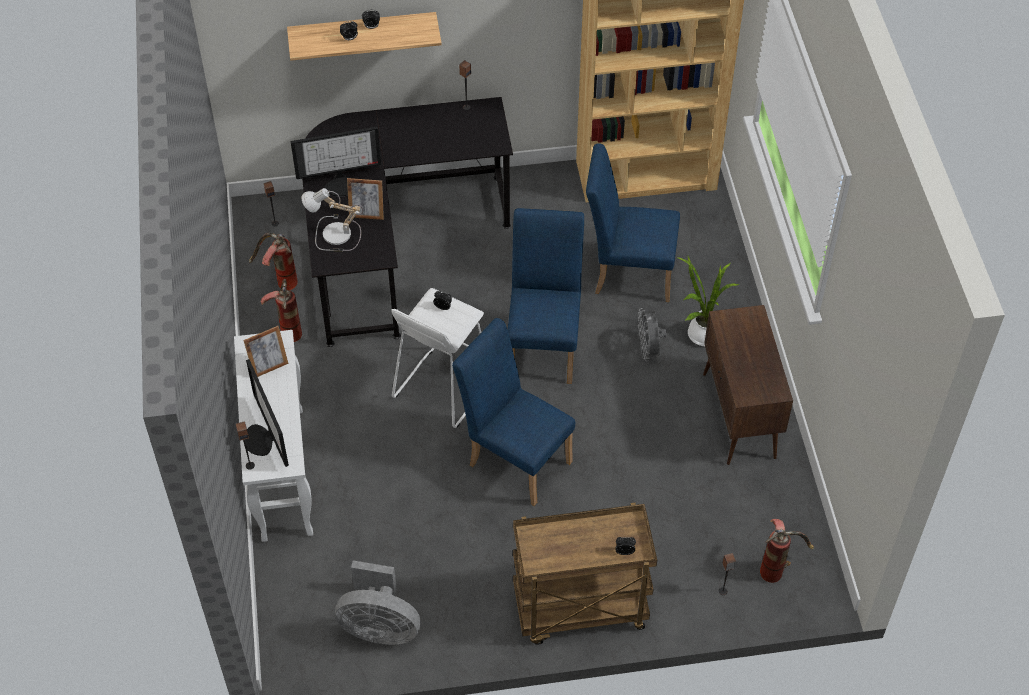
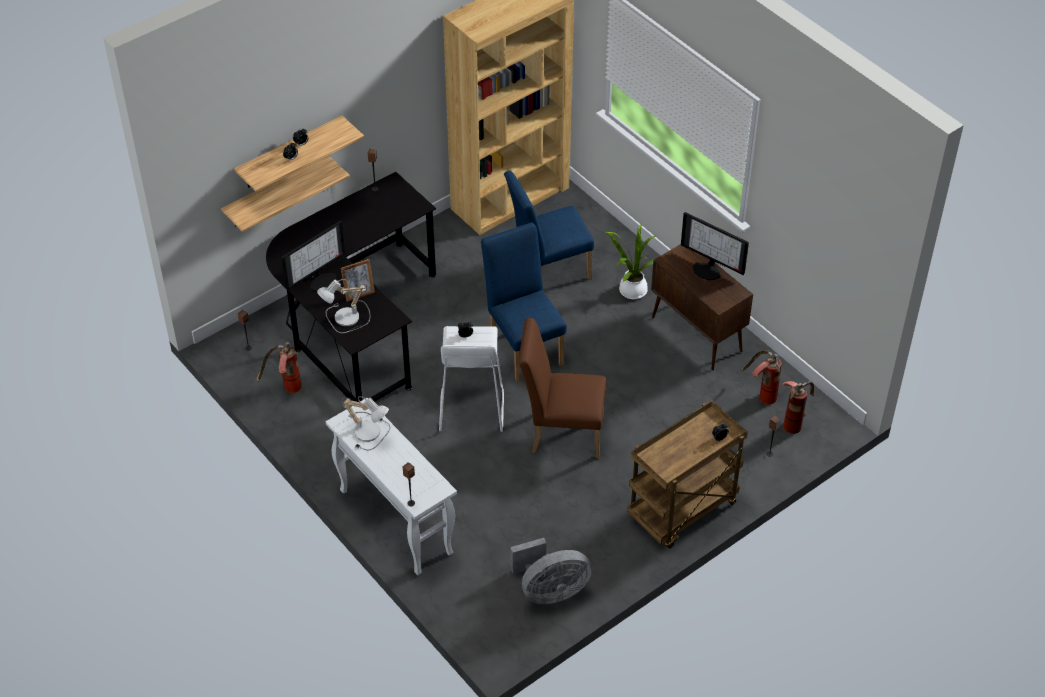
camera: 30 degrees left, 5 degrees down
(262, 439) = (406, 481): monitor -> monitor (708, 269)
(269, 367) = (370, 430): picture frame -> table lamp
(287, 328) = (319, 419): fire extinguisher -> fire extinguisher (761, 395)
(342, 70) = (276, 192): none -> shelf
(514, 458) = (561, 433): blue chair -> brown chair
(649, 350) = (602, 318): grey fan -> none

